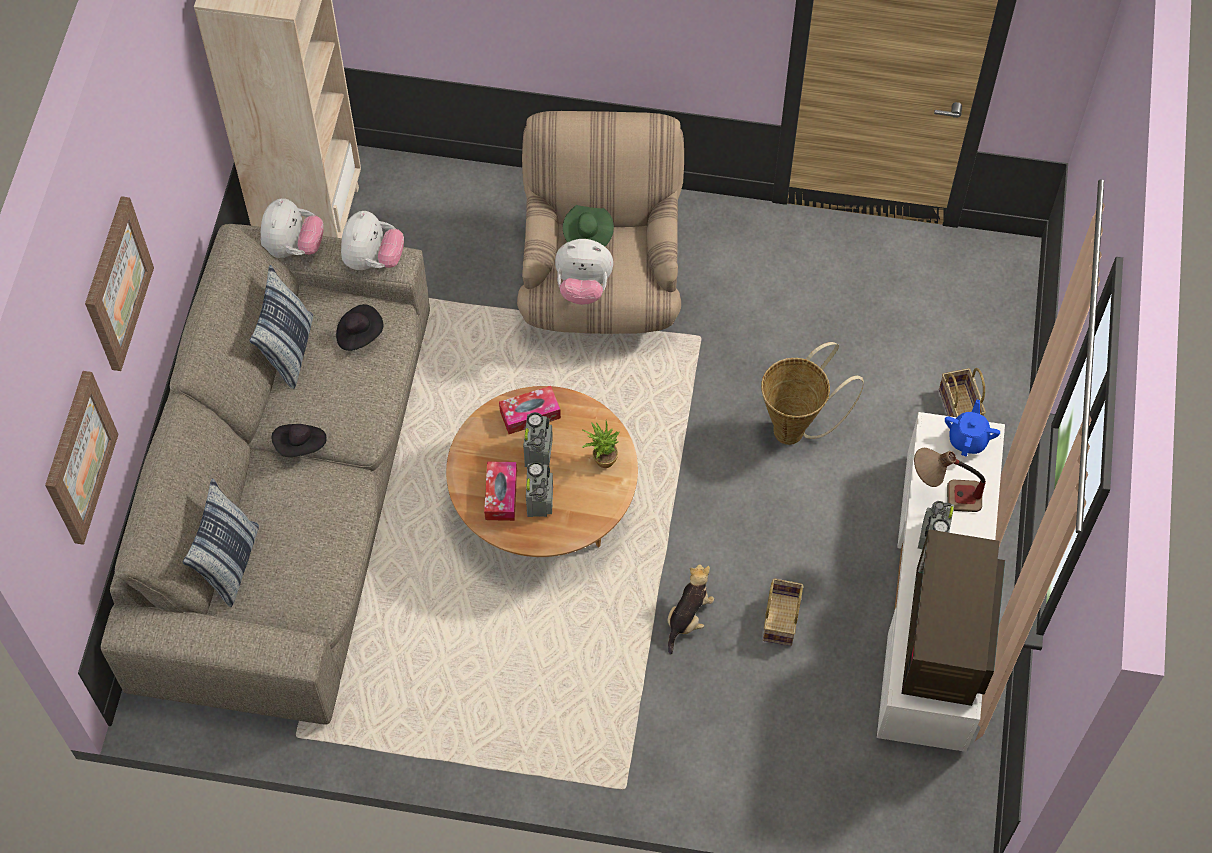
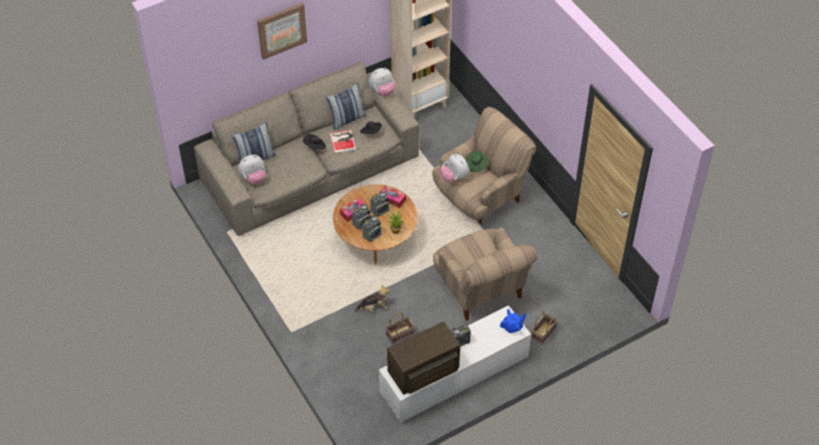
camera: 50 degrees right, 10 degrees down
(78, 458) = (221, 69): picture -> none
(335, 392) = (343, 141): none -> book
(373, 259) = (400, 113): plush toy -> plush toy (253, 178)
(582, 504) = (372, 235): none -> radio
(796, 429) = (481, 289): basket -> beige armchair
(943, 496) = (480, 334): table lamp -> none

